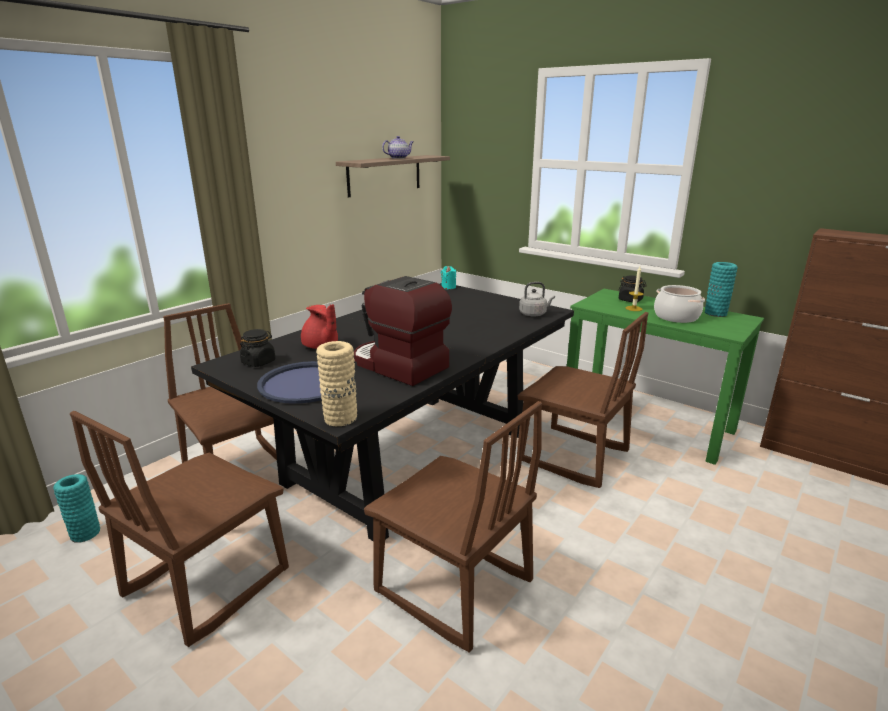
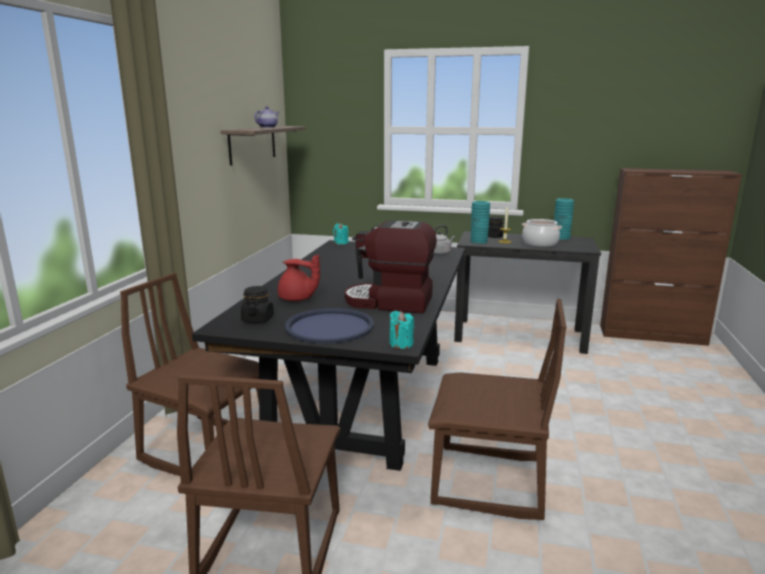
camera: 25 degrees left, 5 degrees down
(85, 533) = (81, 550): turquoise vase -> turquoise vase (479, 242)
(340, 418) = (401, 344): beige vase -> turquoise candle
(573, 457) = (490, 370): brown chair -> none
(647, 422) = (520, 335): green desk -> black desk

